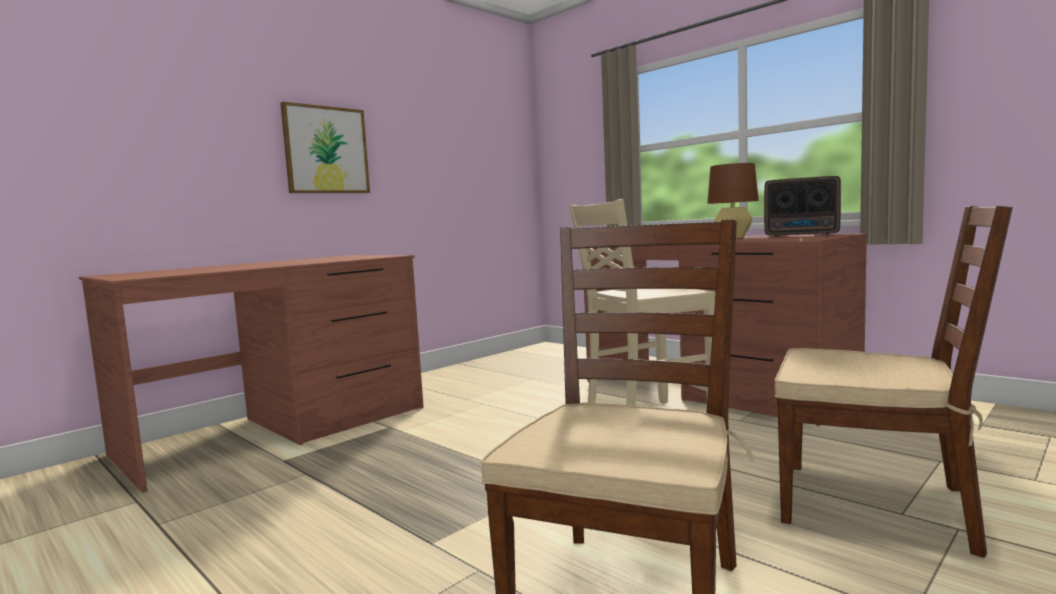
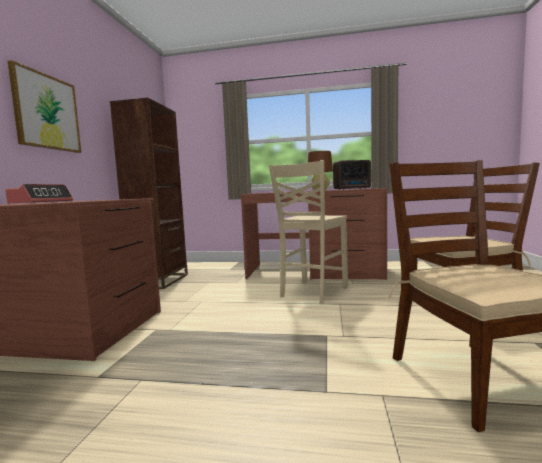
camera: 35 degrees left, 0 degrees up
(277, 263) = (41, 202): none -> alarm clock
(482, 367) = (160, 281): none -> brown bookcase

